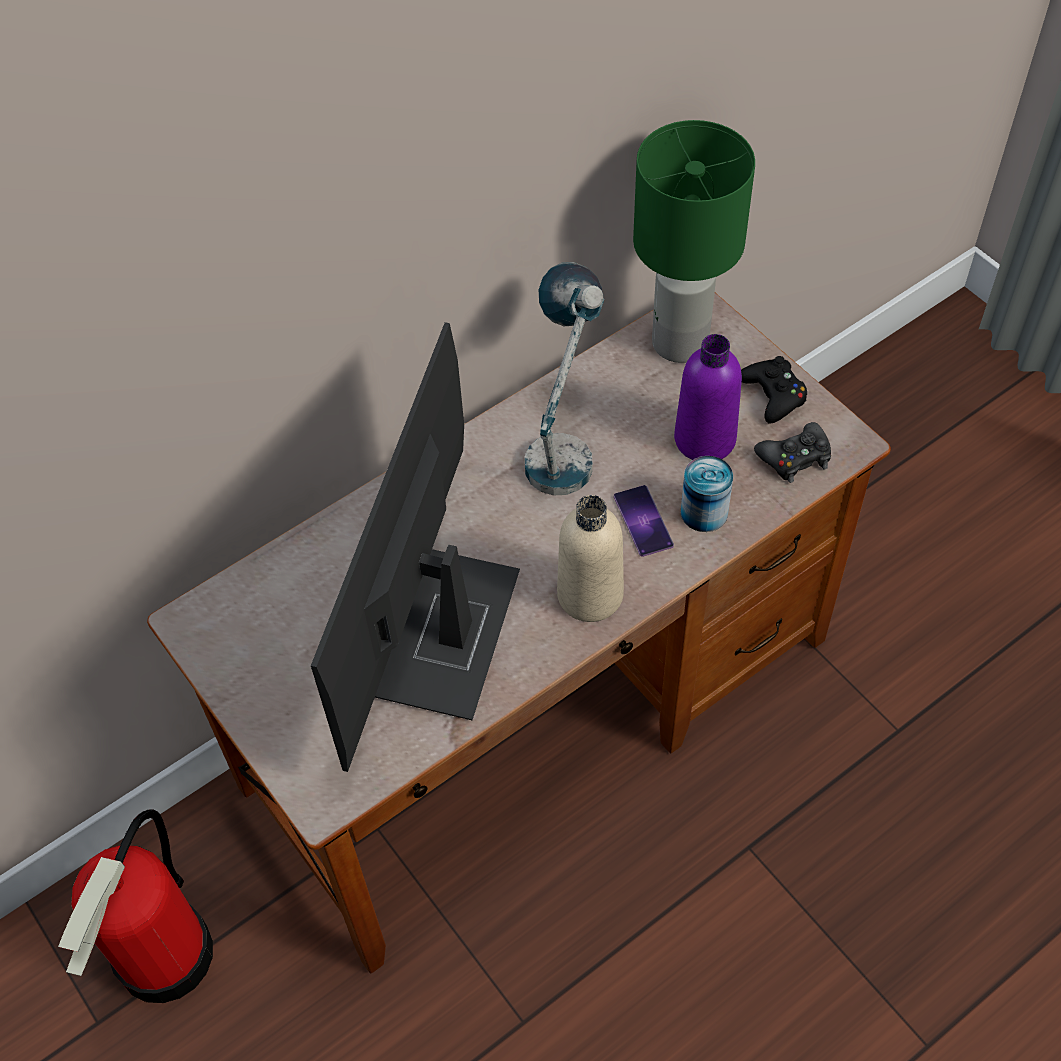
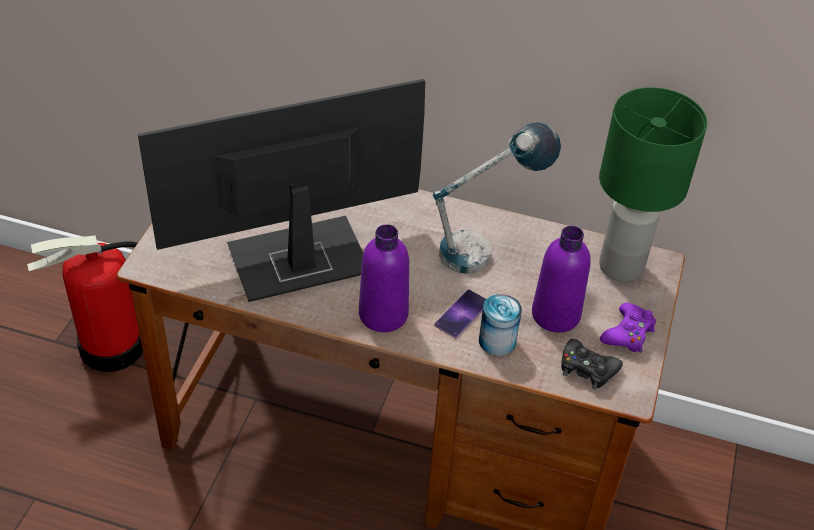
camera: 50 degrees right, 10 degrees down
(590, 595) = (383, 314): beige bottle -> purple bottle
(773, 395) = (628, 334): black game controller -> purple game controller

